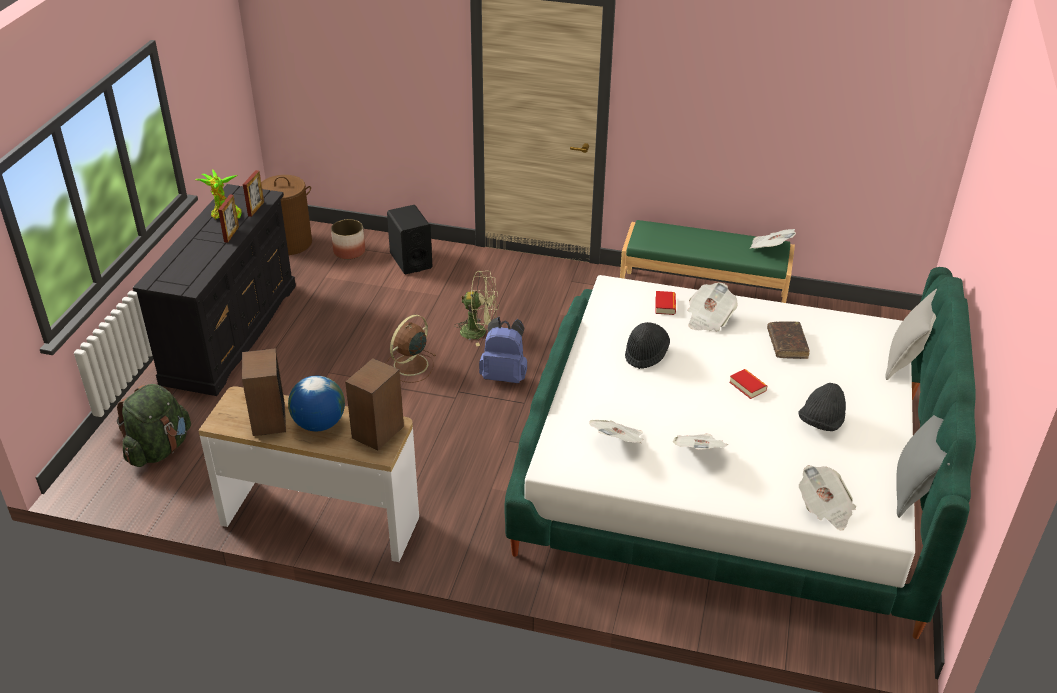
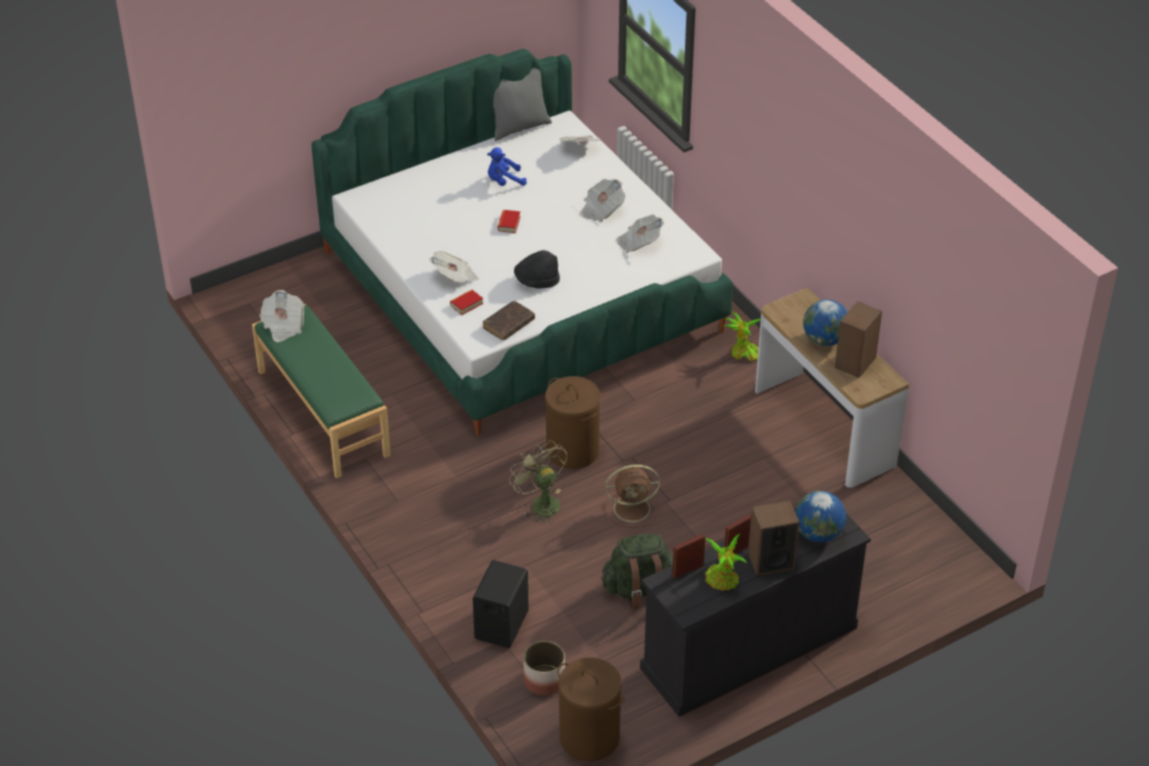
camera: 135 degrees left, 5 degrees up
(159, 449) = (898, 561): green backpack -> green backpack (639, 589)
(178, 270) = (818, 534): none -> globe
(378, 432) = (792, 312): speaker -> speaker (770, 561)
(469, 544) = (743, 353): none -> potted plant
(504, 375) = (572, 450): blue backpack -> brown laundry basket
(787, 344) = (437, 230): brown book -> brown book (508, 325)
(820, 422) = (504, 181): black hat -> blue plush toy
(906, 361) = (387, 177): grey pillow -> none

